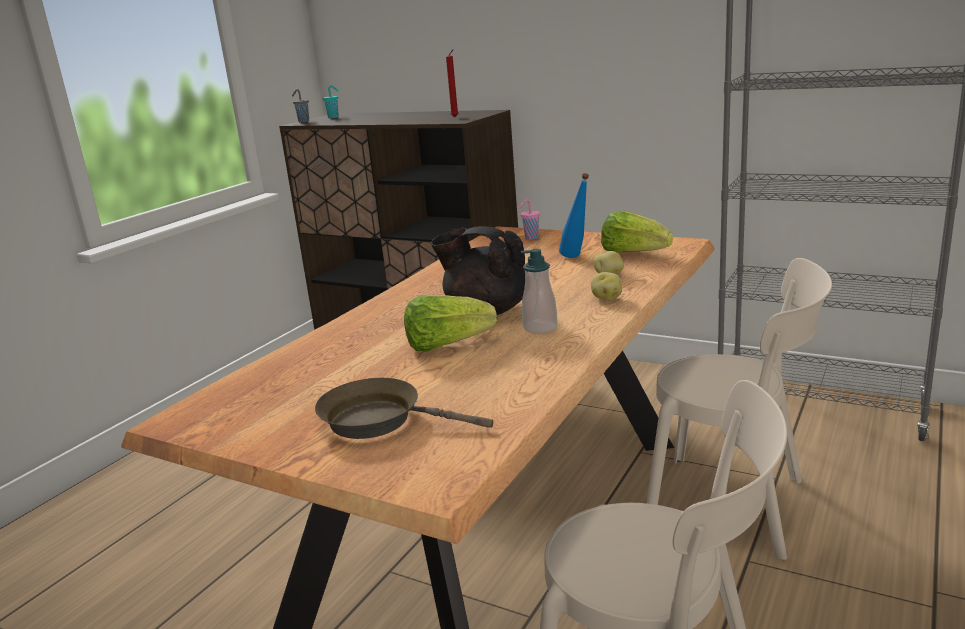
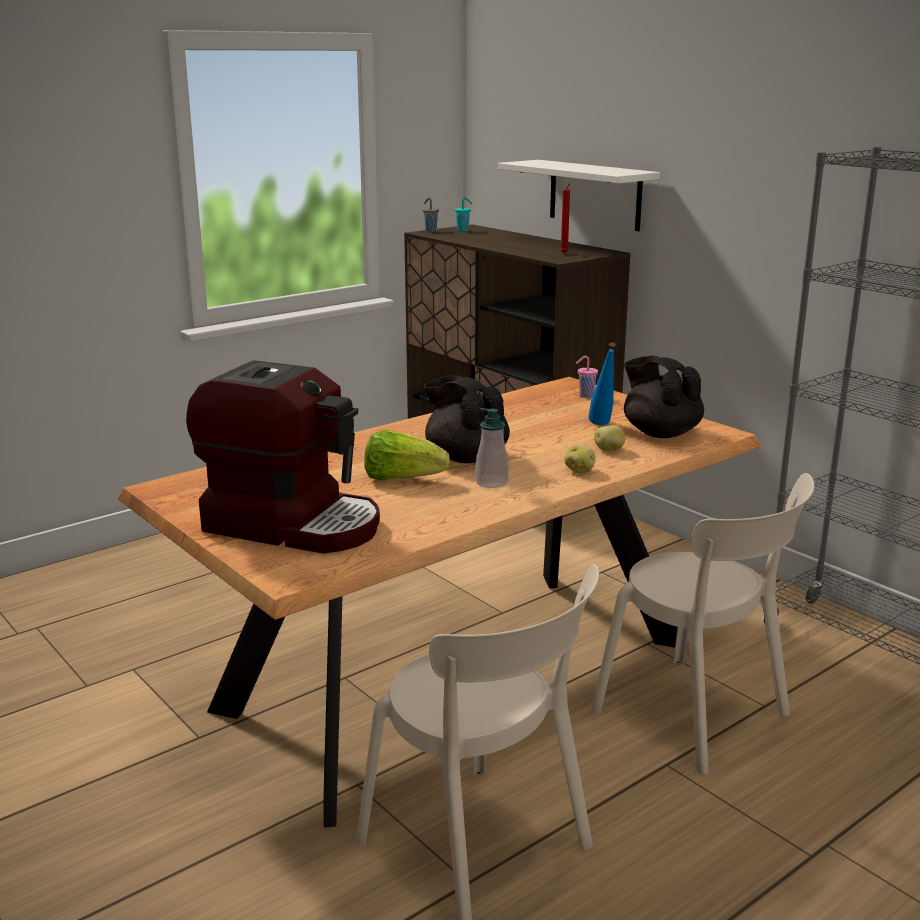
camera: 20 degrees right, 0 degrees up
(379, 420) = (294, 524): brown frying pan -> coffee machine
(461, 63) = (595, 194): none -> white shelf
(633, 253) = (660, 433): lettuce -> black teapot

